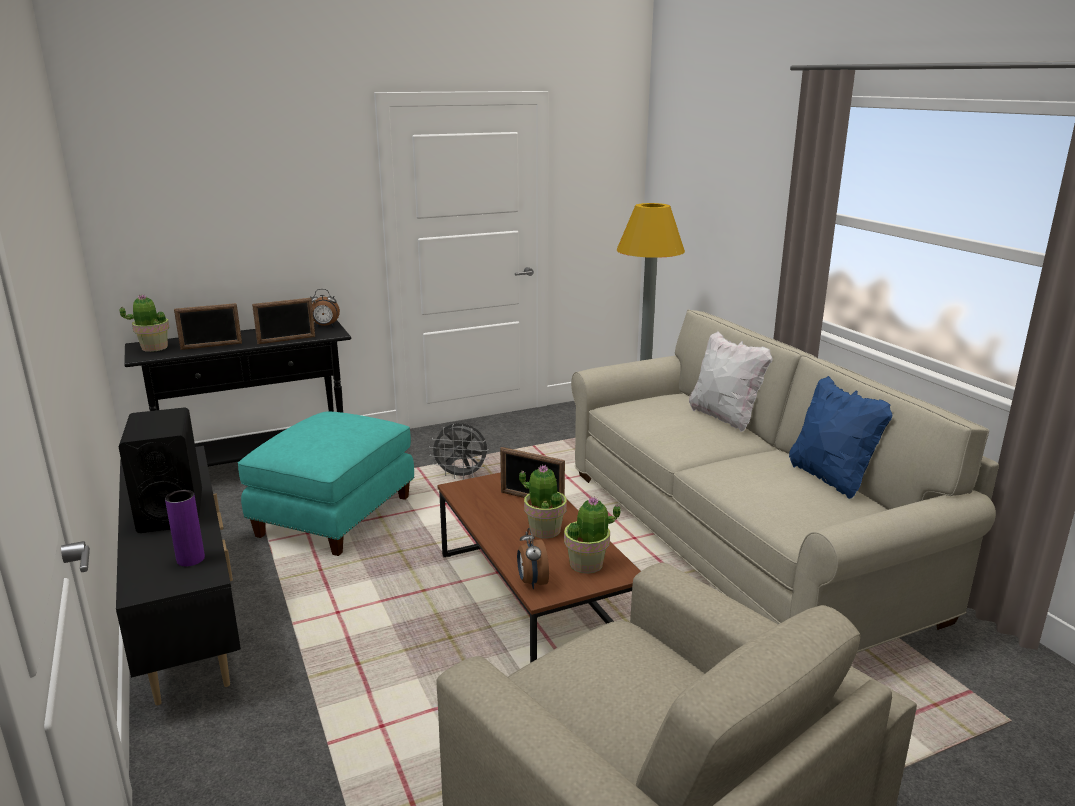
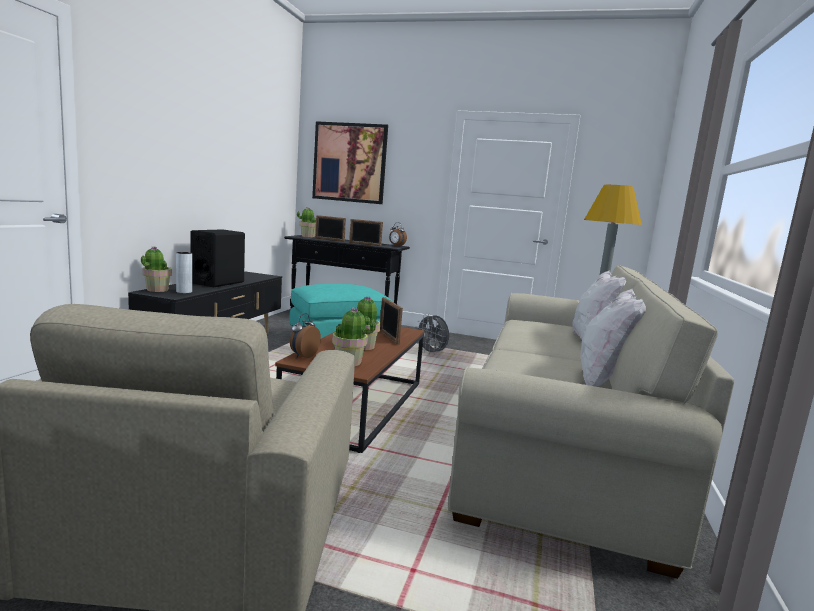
camera: 40 degrees right, 10 degrees down
(141, 578) = (157, 290): none -> potted plant
(190, 559) = (184, 292): purple vase -> grey vase
(194, 197) = (349, 163): none -> picture
(831, 478) = (603, 382): blue pillow -> white pillow

